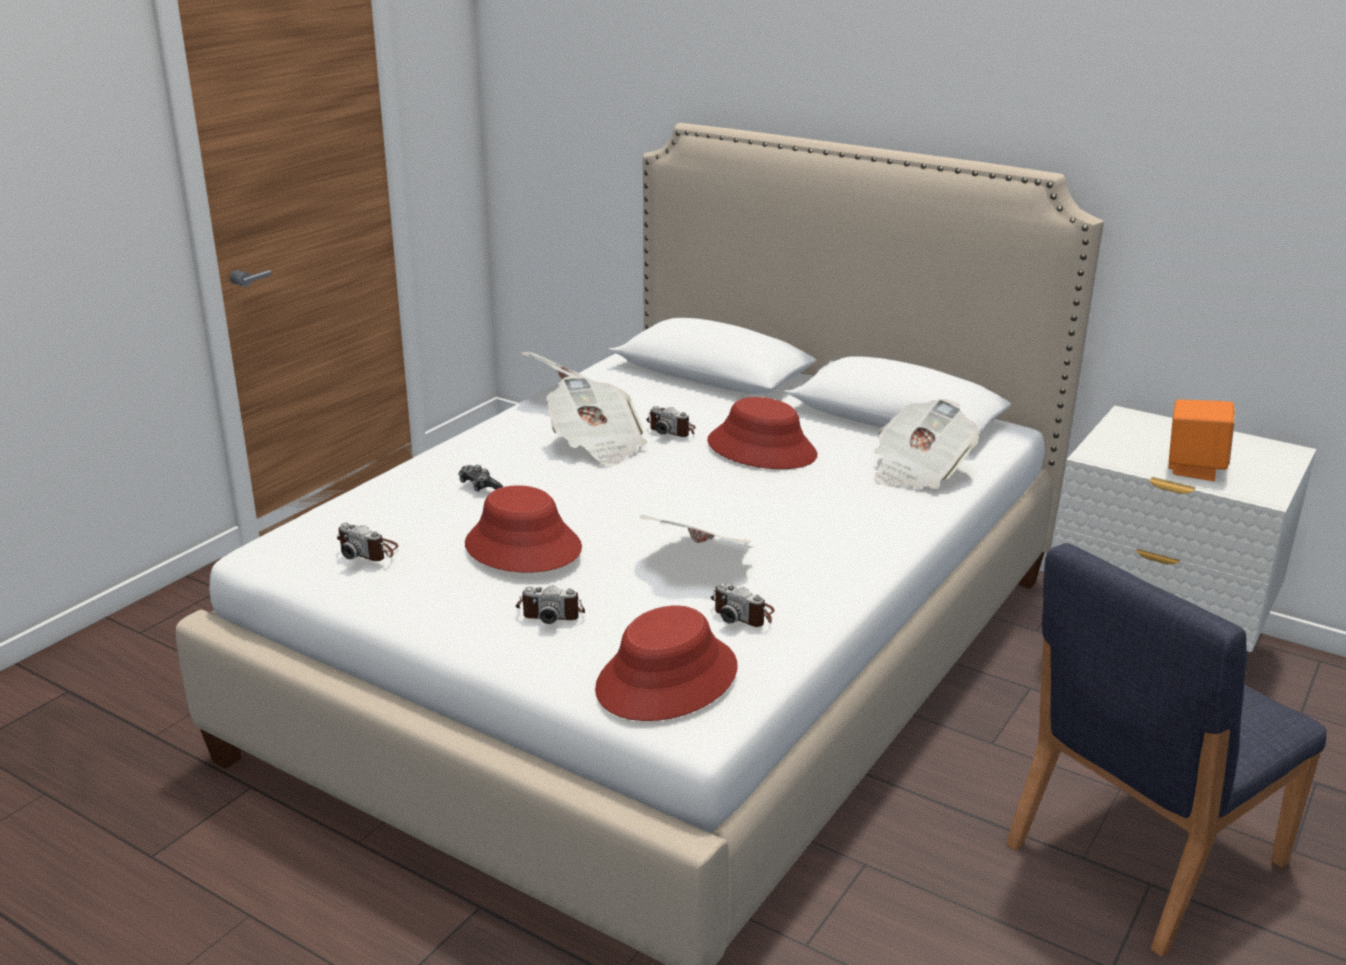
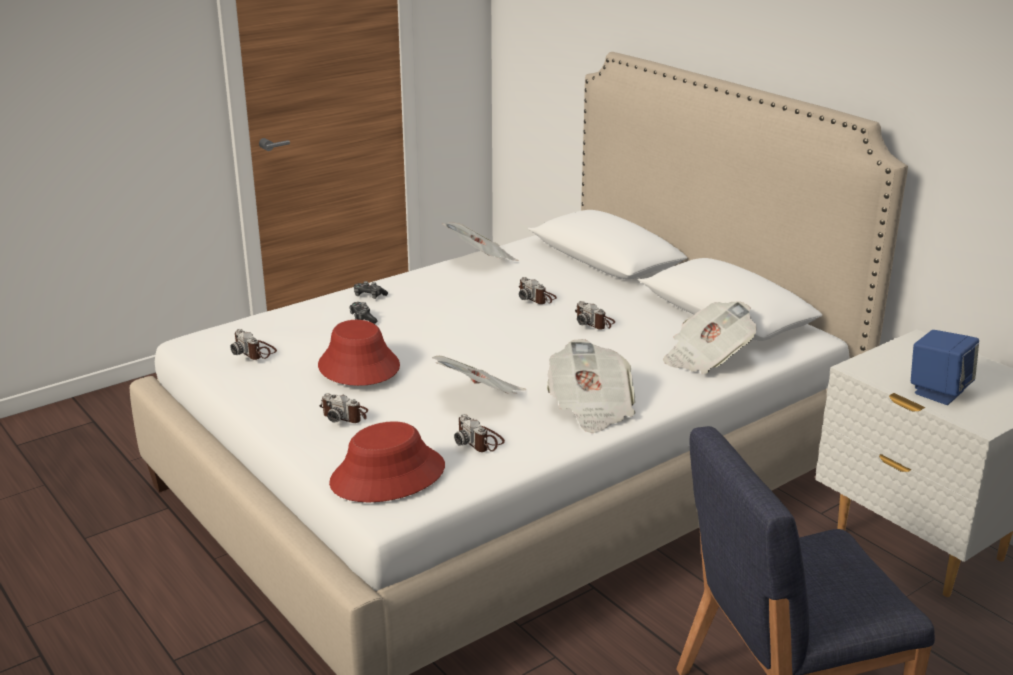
camera: 20 degrees right, 0 degrees up
(463, 457) = (369, 296): none -> game controller
(597, 446) = (470, 301): newspaper -> newspaper (590, 408)
(762, 449) = (595, 322): red hat -> camera
(1193, 468) = (938, 392): orange speaker -> blue speaker

